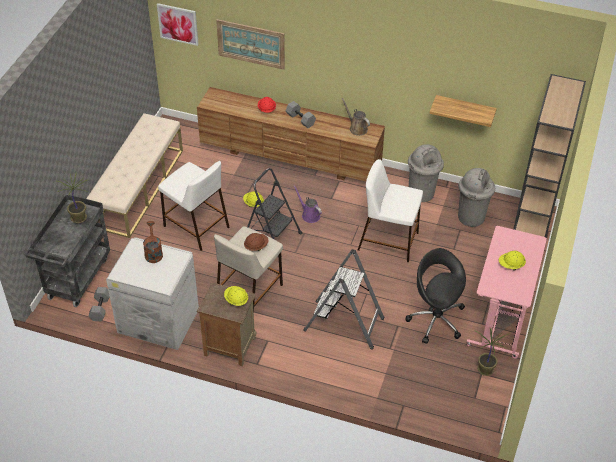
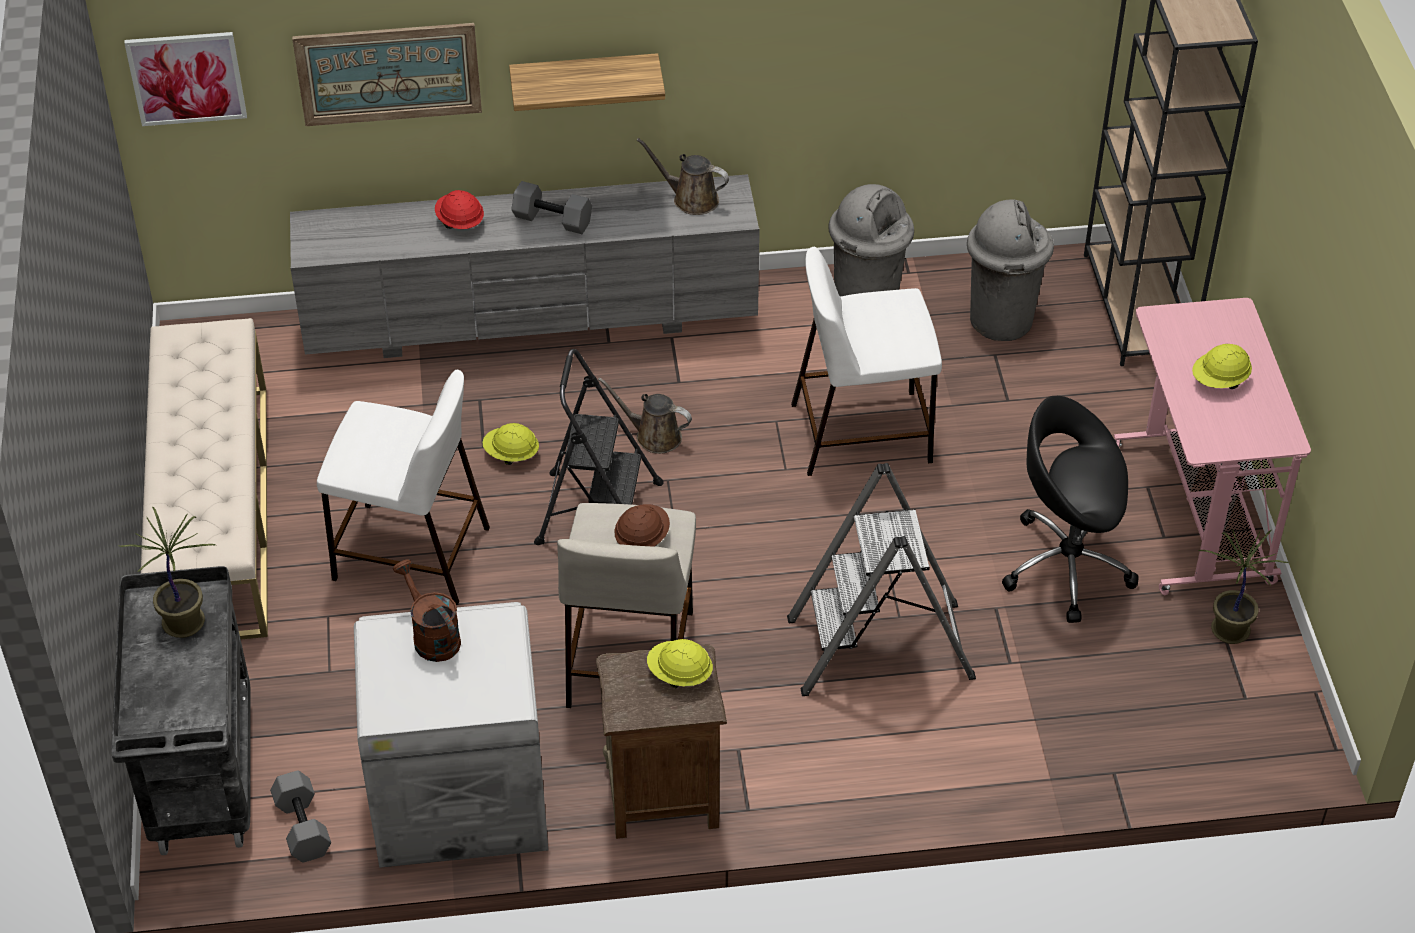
camera: 25 degrees left, 0 degrees up
(290, 159) = (531, 325): brown cabinet -> grey cabinet
(309, 215) = (653, 435): purple watering can -> brown watering can
(464, 109) = (933, 79): shelf -> shelf (584, 80)

